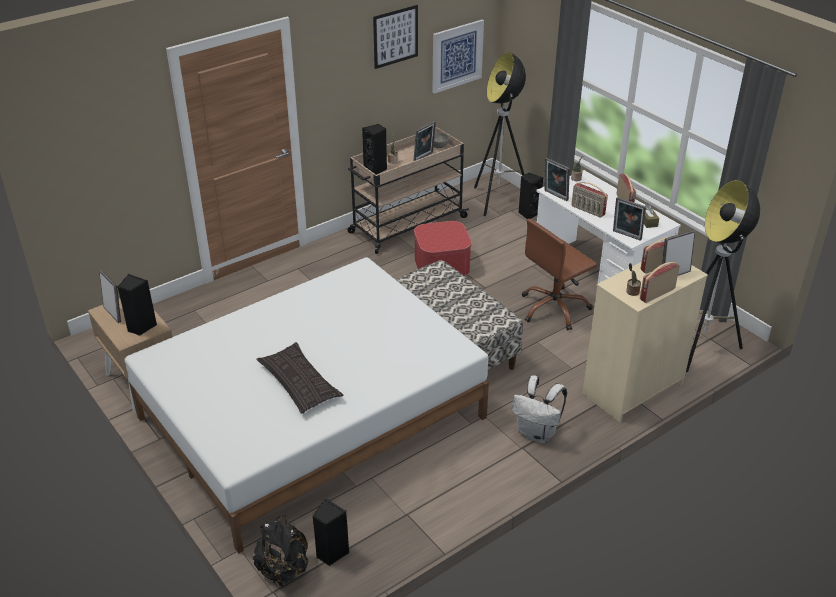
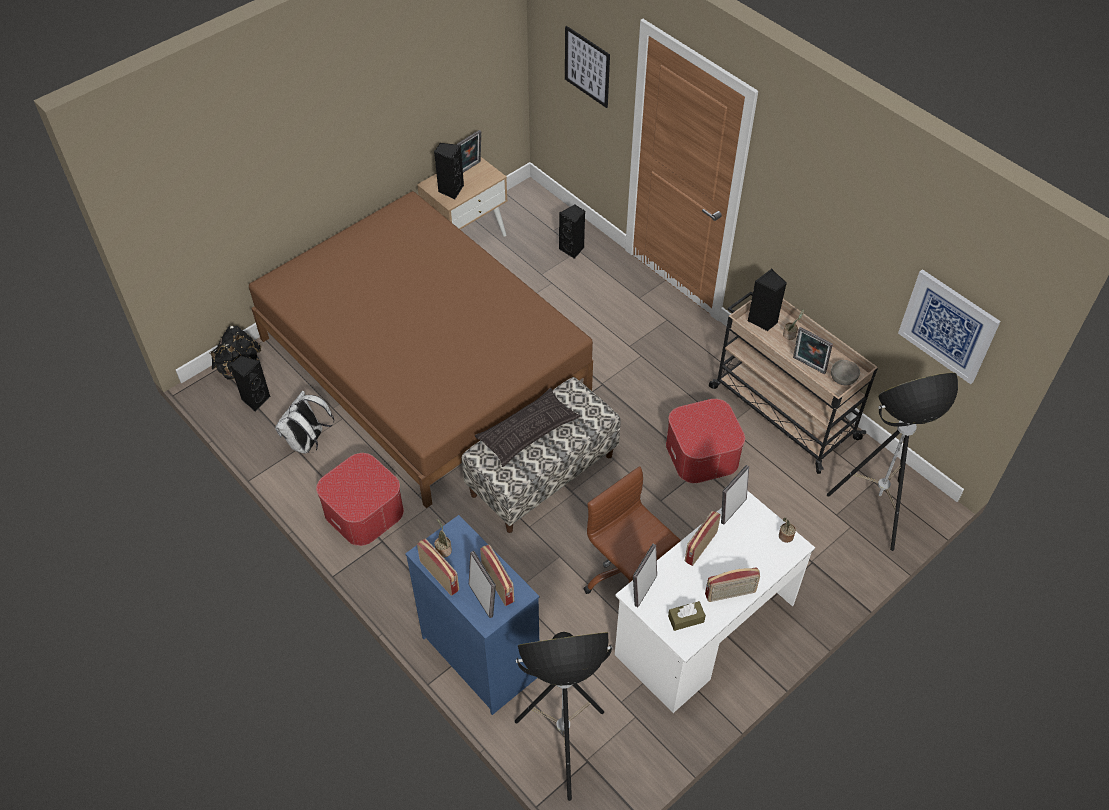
camera: 85 degrees right, 15 degrees up
(299, 383) = (375, 310): pillow -> pillow (527, 431)
(311, 417) = (424, 364): white bed -> brown bed
(395, 36) = (871, 225): picture -> picture (587, 66)
(488, 460) = (364, 511): none -> ottoman
(528, 214) = (847, 548): black speaker -> black speaker (572, 249)
(537, 433) = (403, 555): white backpack -> white backpack (308, 443)
(632, 388) = (481, 655): beige dresser -> blue dresser

